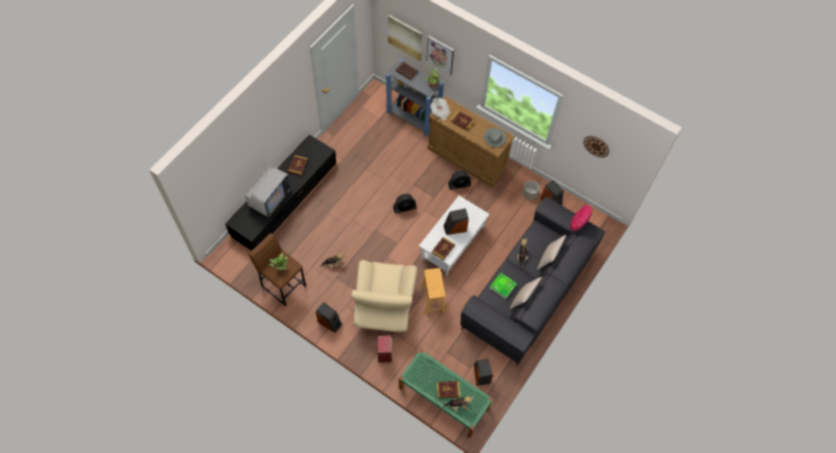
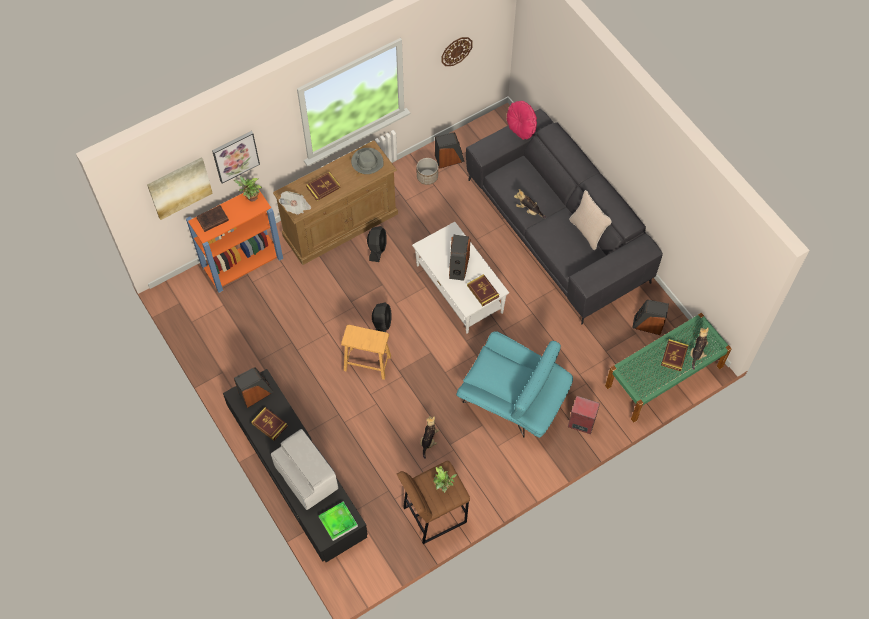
camera: 65 degrees left, 0 degrees up
(330, 322) = (512, 473): speaker -> speaker (256, 393)
(384, 305) = (513, 399): beige armchair -> turquoise armchair
(413, 116) = (243, 262): grey bookcase -> orange bookcase
(432, 299) = (528, 340): brown stool -> brown stool (367, 363)
(503, 286) = (562, 245): tray -> tray (338, 522)
(548, 259) = (545, 184): beige pillow -> none

